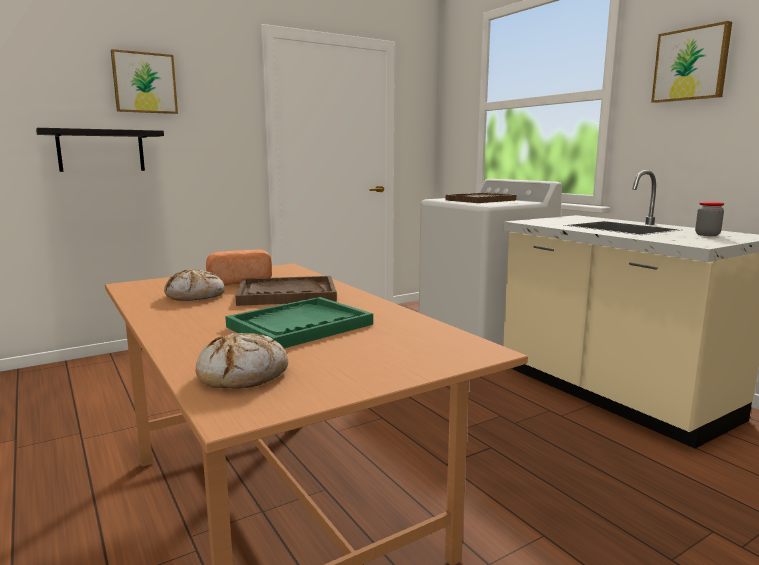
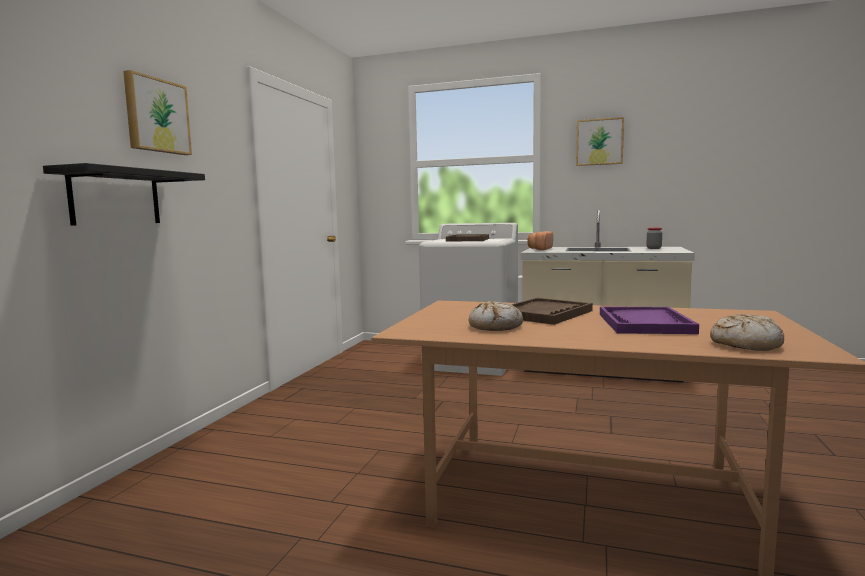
camera: 40 degrees left, 5 degrees down
(238, 281) = (469, 314): bread -> bread (539, 249)
(300, 326) = (644, 323): green tray -> purple tray

